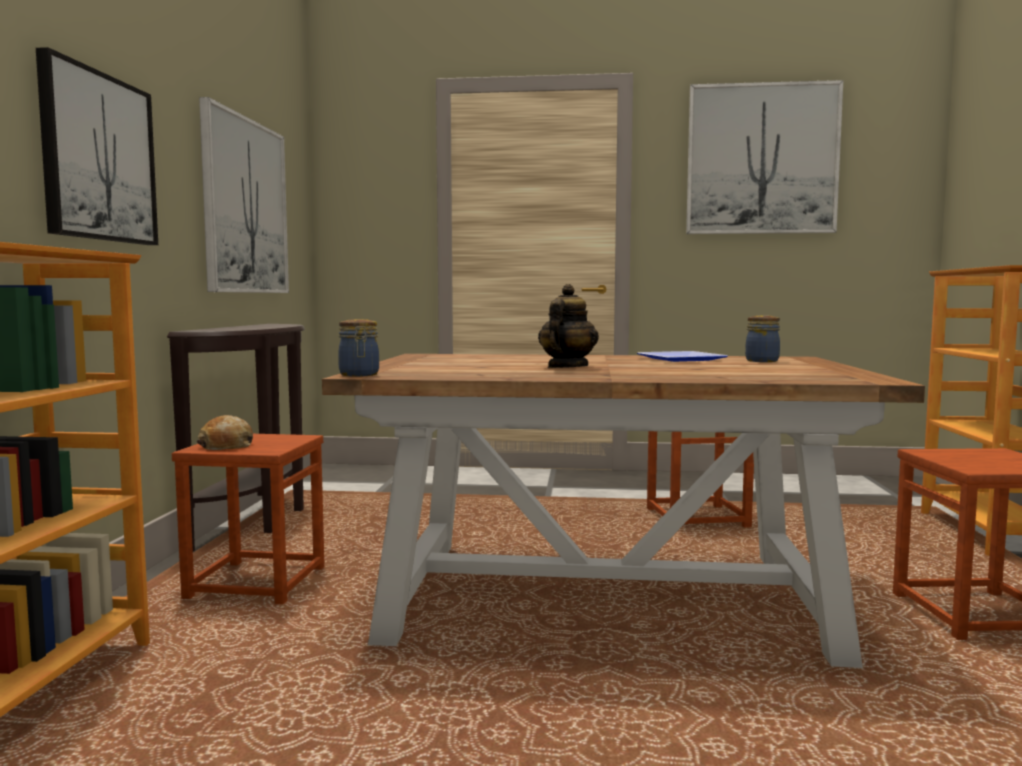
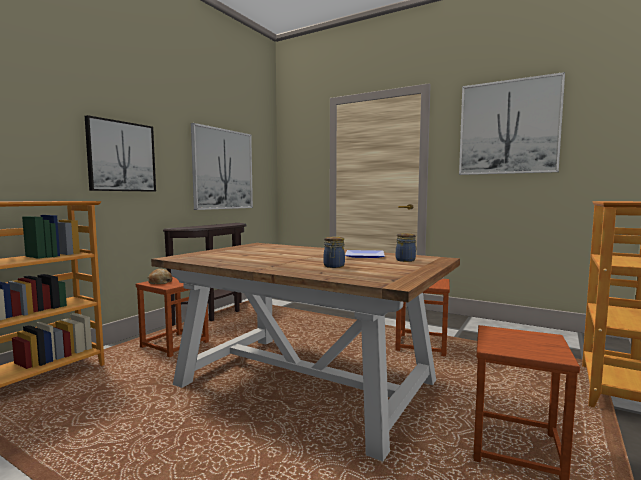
camera: 25 degrees right, 0 degrees up
(359, 375) = (172, 257): jar -> jar (333, 266)
(567, 367) = (279, 258): teapot -> none

